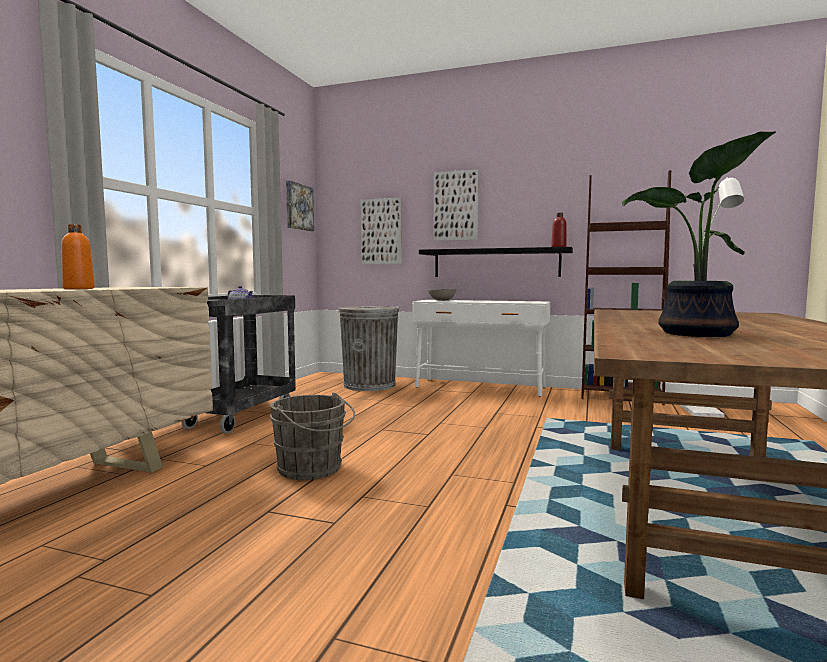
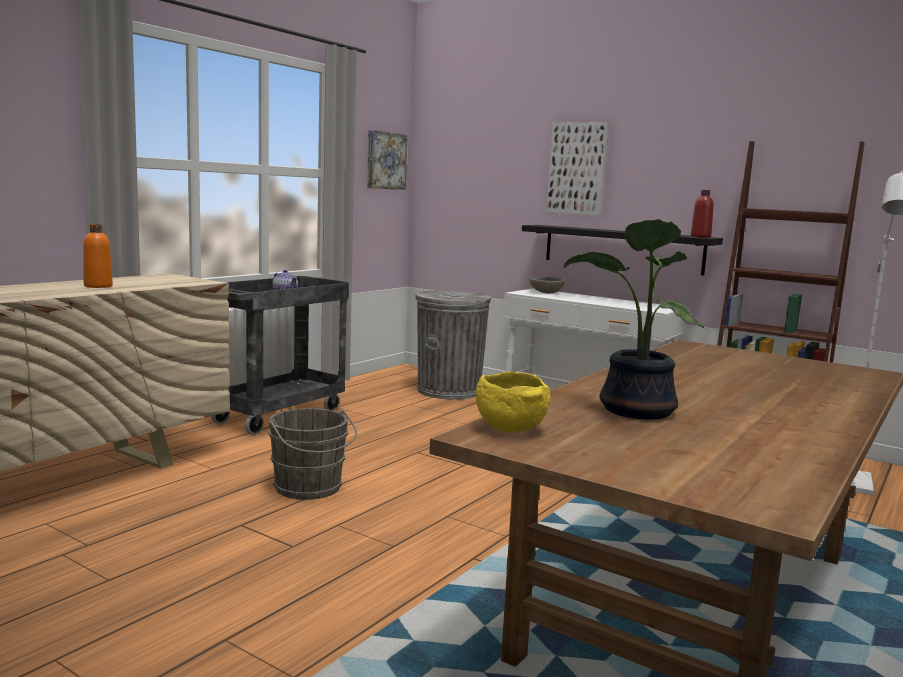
camera: 15 degrees right, 5 degrees up
(381, 231) = (485, 195): picture -> none
(642, 348) = (509, 429): none -> yellow bowl

